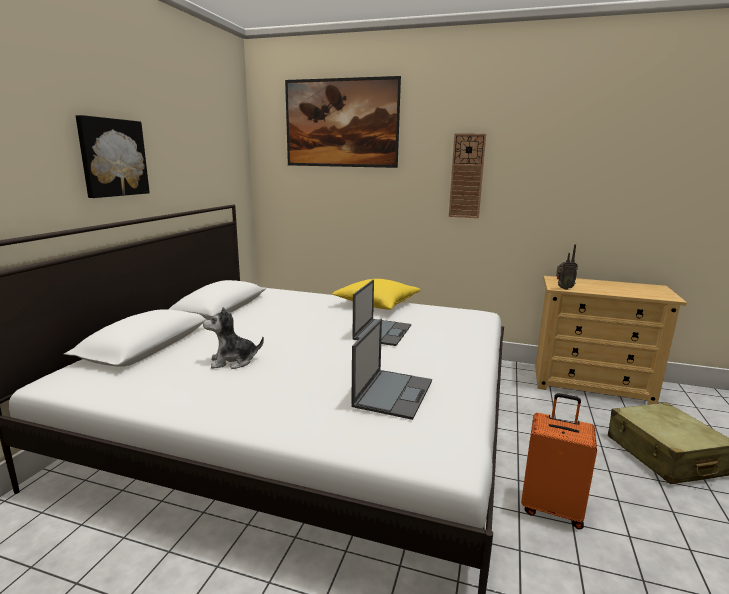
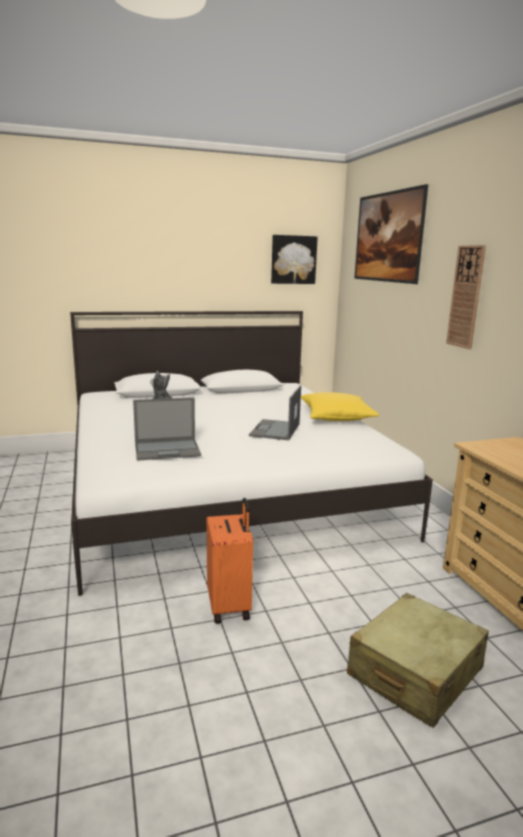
camera: 55 degrees right, 0 degrees up
(112, 157) = (179, 269): picture -> picture (293, 259)
(382, 332) = (275, 430): laptop -> laptop turned 120 degrees clockwise
(563, 288) = (477, 448): radio -> none

